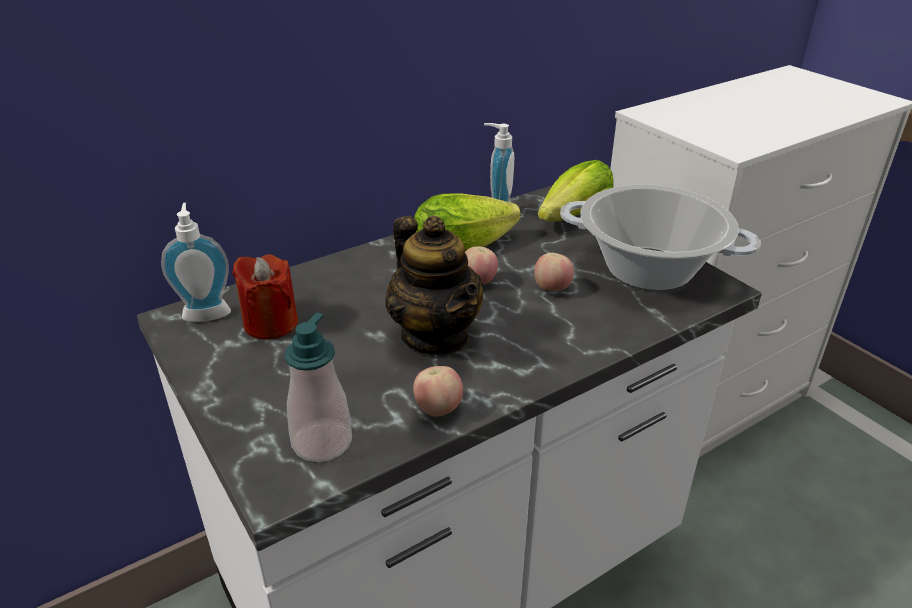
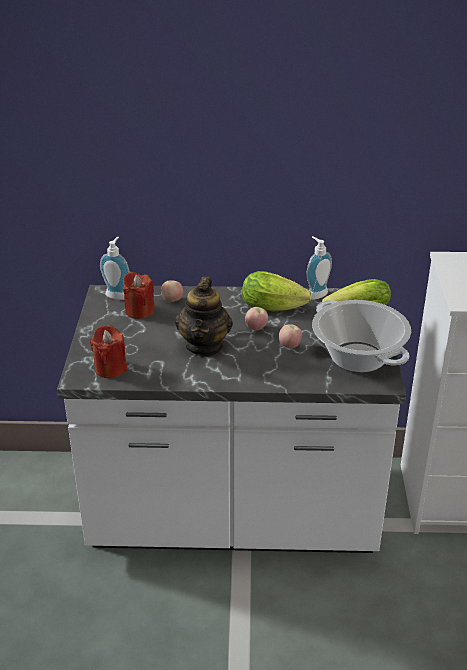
camera: 35 degrees right, 0 degrees up
(322, 442) = (110, 368): soap dispenser -> red candle
(438, 409) = (169, 376): apple -> apple (172, 301)

